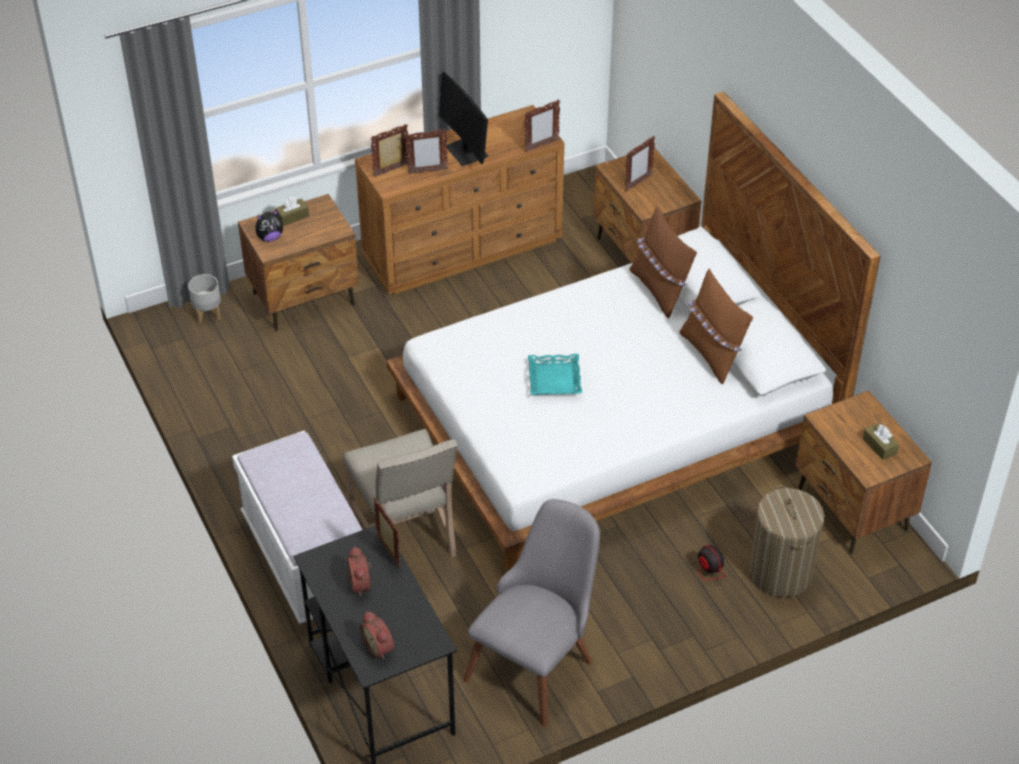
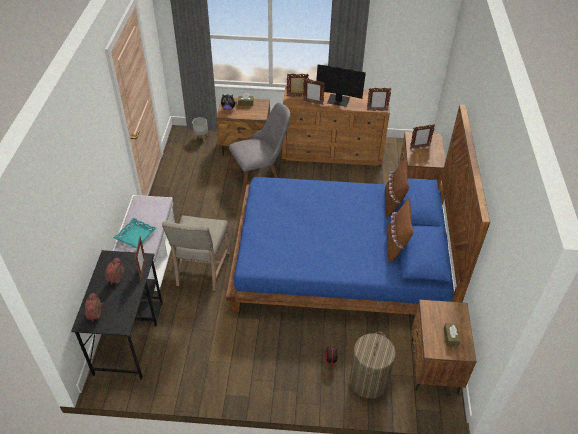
camera: 30 degrees right, 0 degrees up
(466, 152) = (338, 101): monitor -> monitor turned 75 degrees counterclockwise
(537, 659) = (210, 362): grey chair -> grey chair (260, 176)
(555, 379) = (305, 223): turquoise tray -> turquoise tray (136, 236)
(613, 421) = (340, 260): white bed -> blue bed

